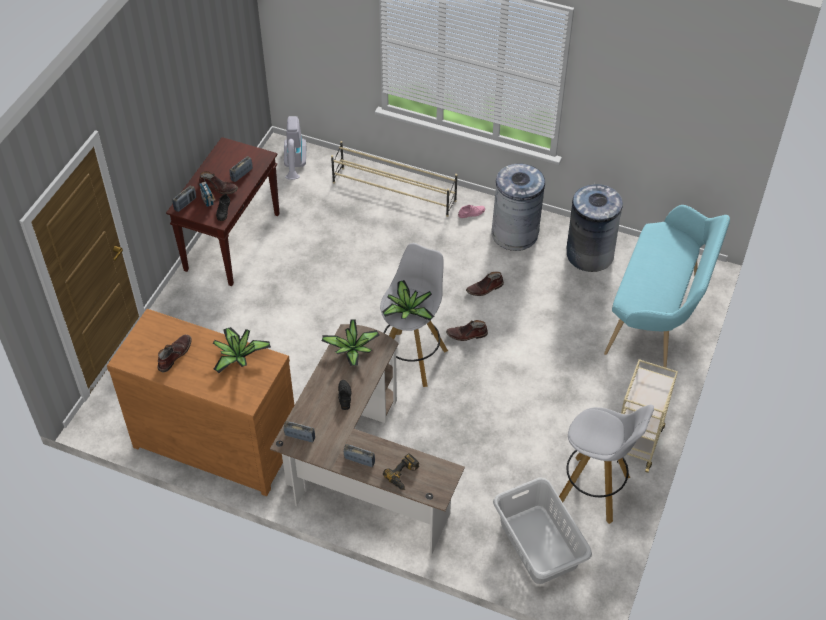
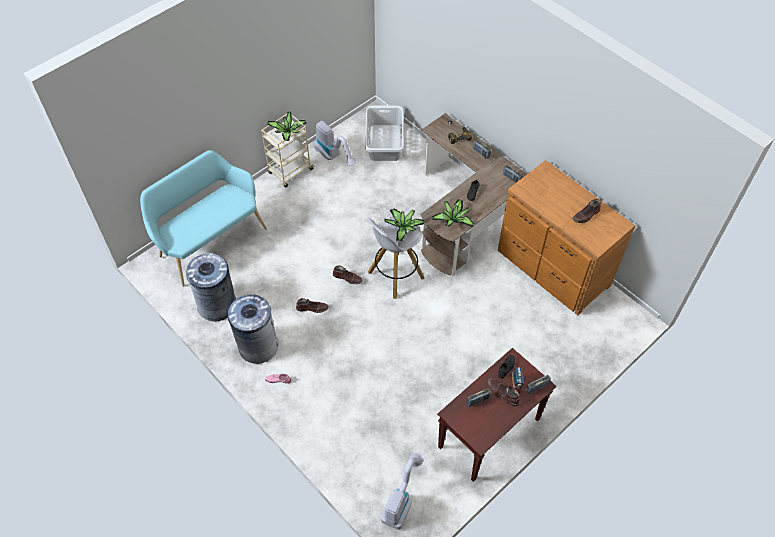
camera: 155 degrees left, 5 degrees up
(238, 356) = (542, 199): potted plant -> potted plant (288, 132)
(394, 192) = (328, 429): beige shoe rack -> none
(595, 490) = (334, 157): white stool -> vacuum cleaner

